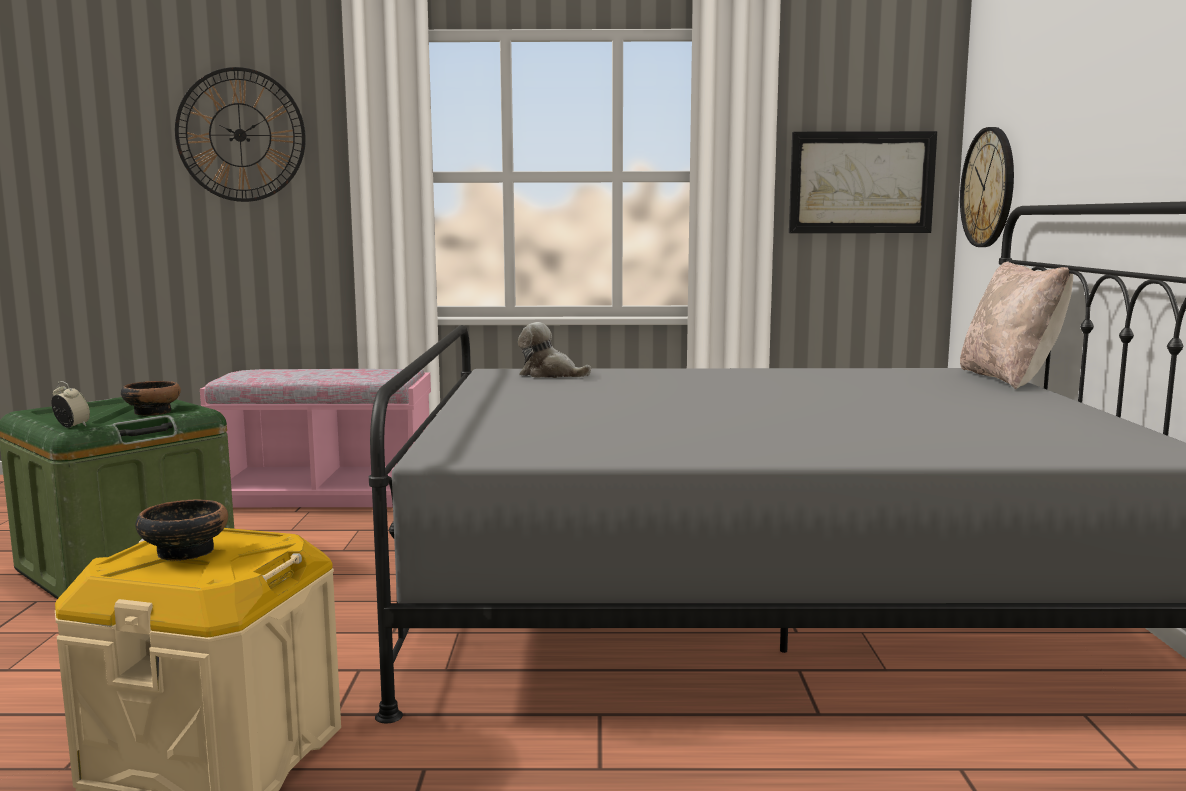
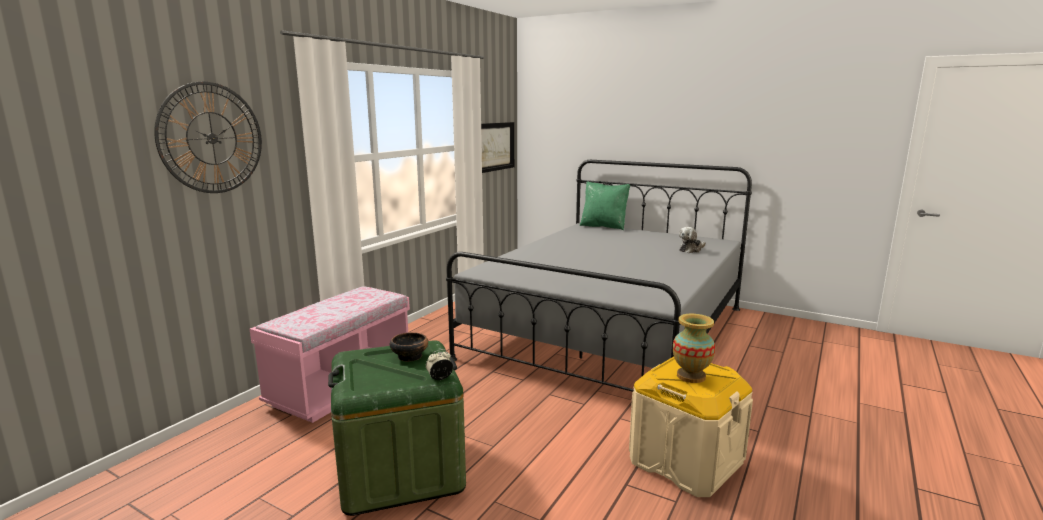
camera: 60 degrees left, 5 degrees up
(184, 552) = (691, 376): bowl -> vase
(550, 375) = (500, 267): plush toy -> plush toy (691, 250)
(988, 187) = (548, 148): wall clock -> none
(1009, 379) = (604, 226): beige pillow -> green pillow

